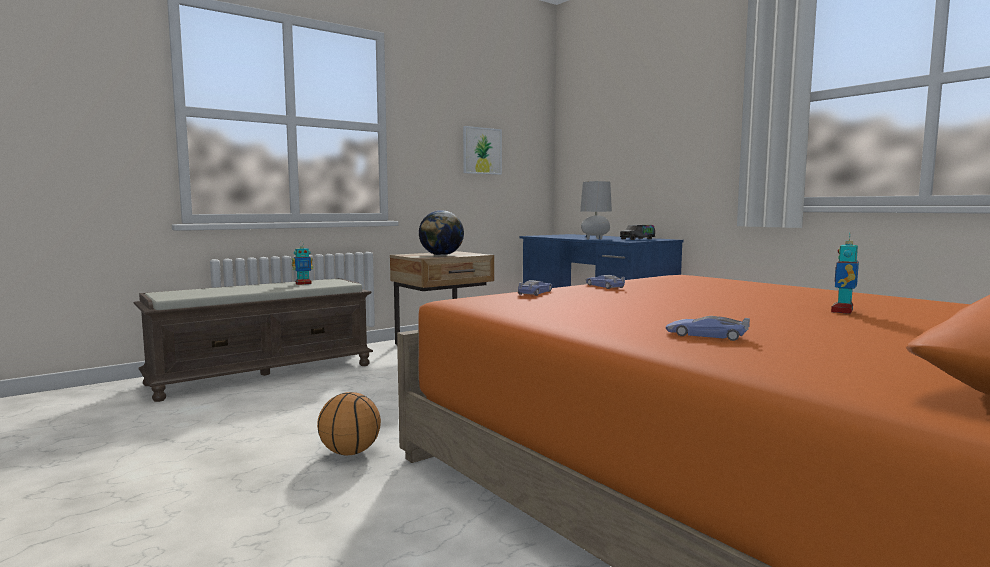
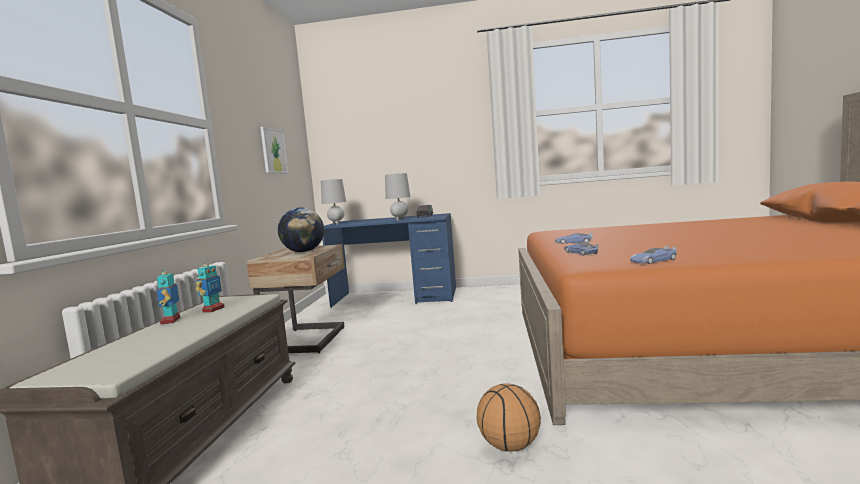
camera: 45 degrees left, 0 degrees up
(543, 235) = (336, 224): none -> grey table lamp
(705, 335) = (797, 246): toy car -> toy car (653, 261)
(843, 311) = (726, 229): toy robot -> toy robot (171, 321)

